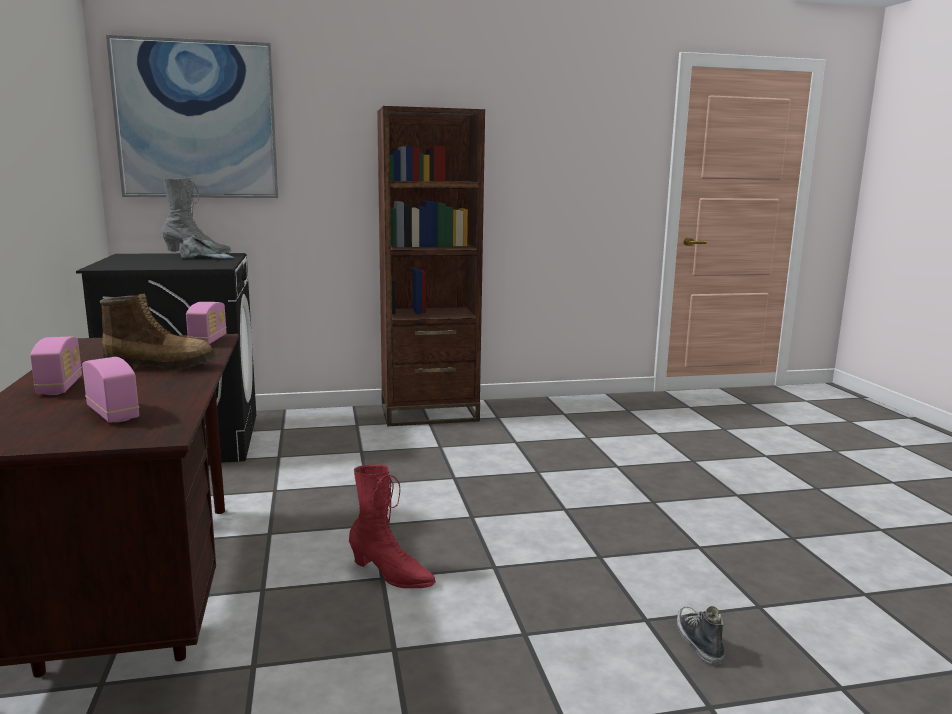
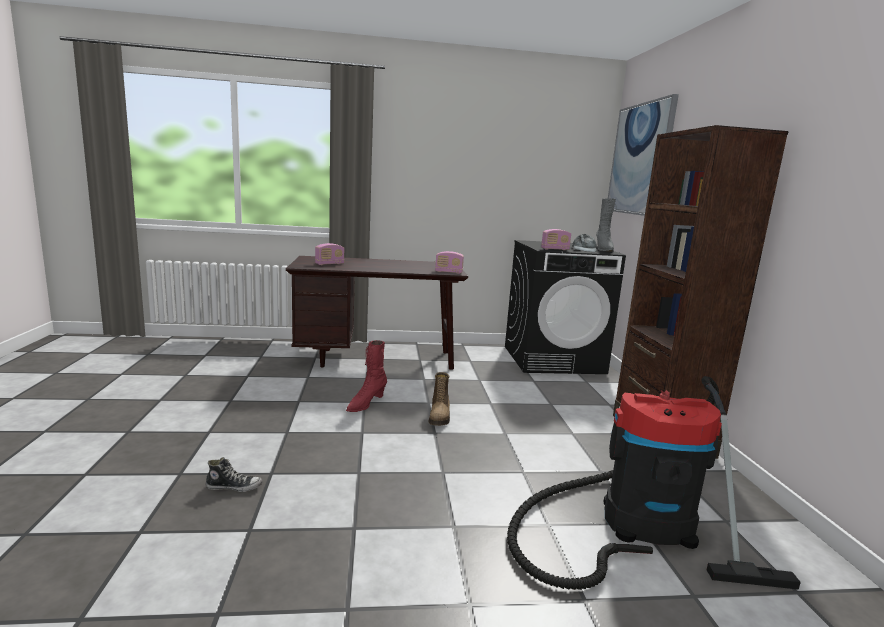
camera: 95 degrees right, 0 degrees up
(60, 387) = (370, 261): radio -> radio (555, 249)
(161, 366) = (398, 268): boot -> boot (440, 417)
(591, 438) = (637, 525): none -> vacuum cleaner

